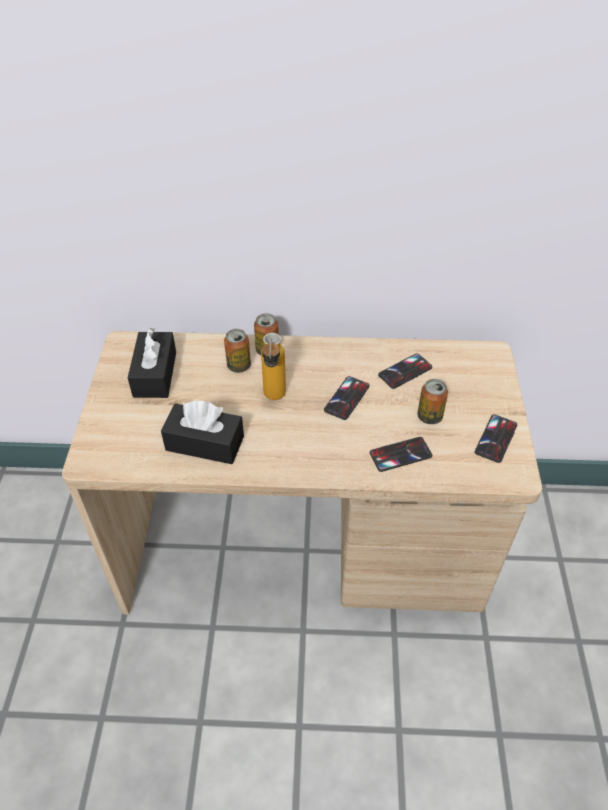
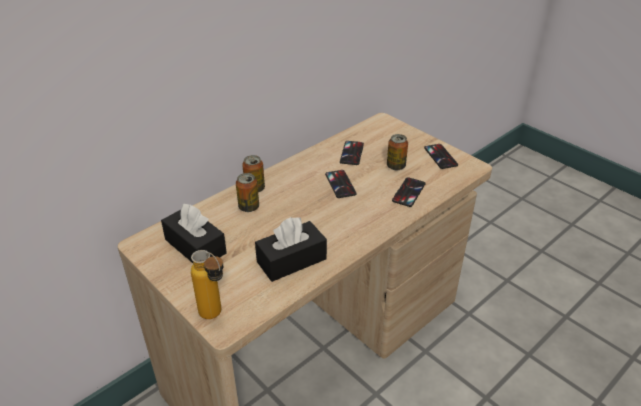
camera: 45 degrees left, 10 degrees down
(274, 400) = (299, 211): bottle -> bottle (216, 317)

